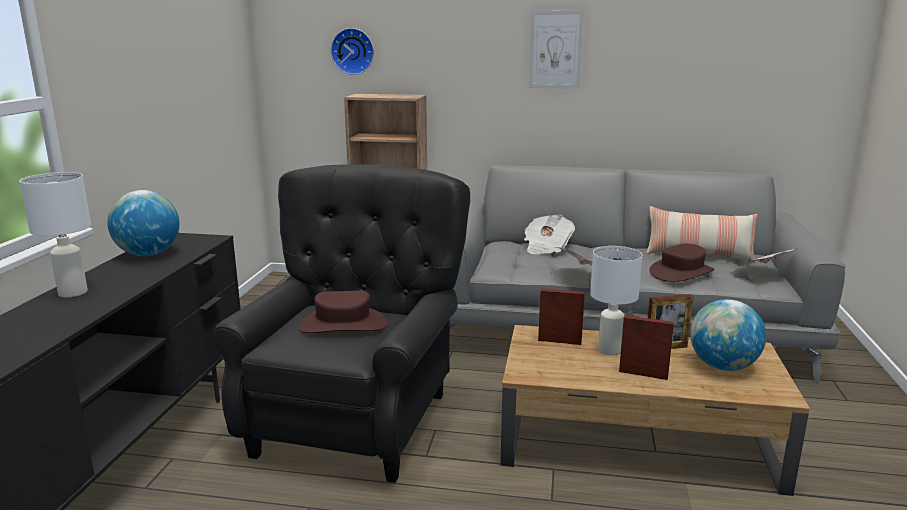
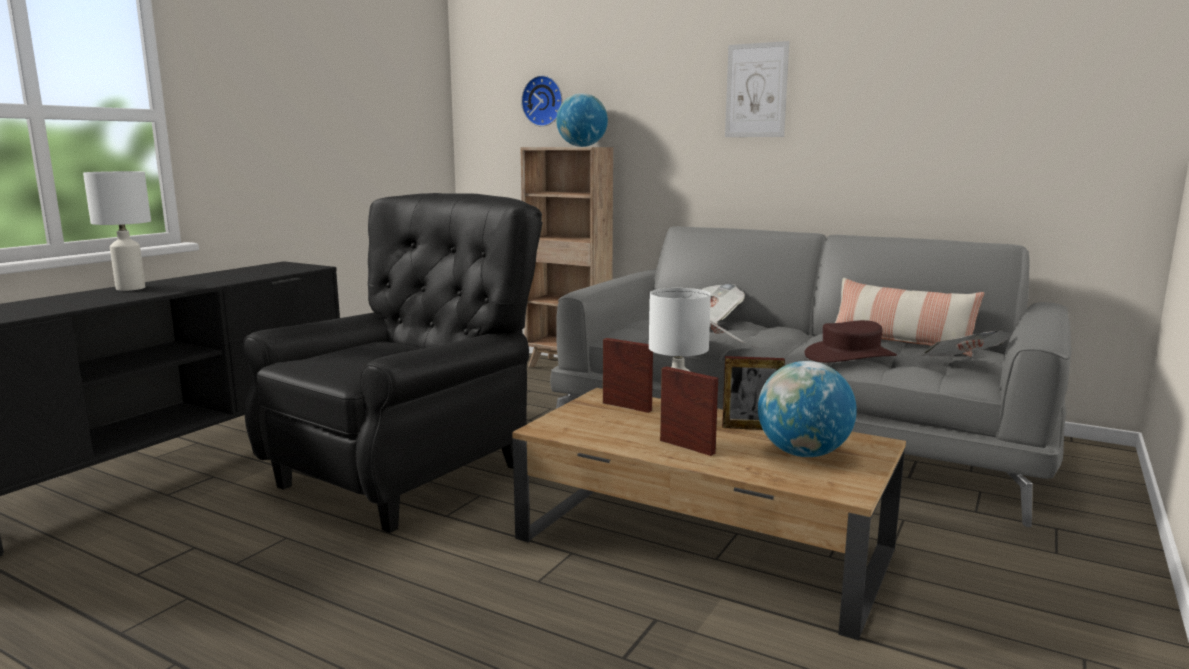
camera: 20 degrees right, 5 degrees down
(148, 254) = (239, 272): globe -> globe (582, 146)
(343, 324) = (380, 354): brown hat -> none

